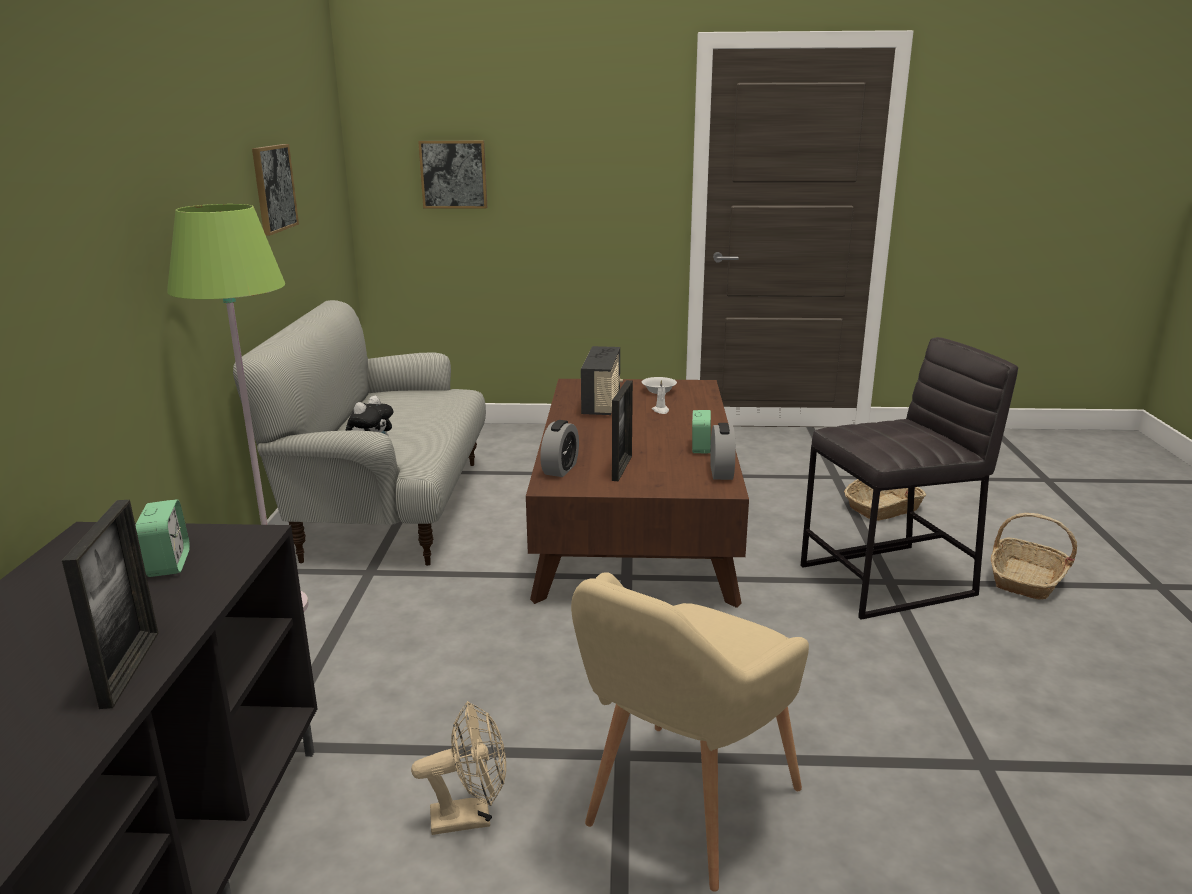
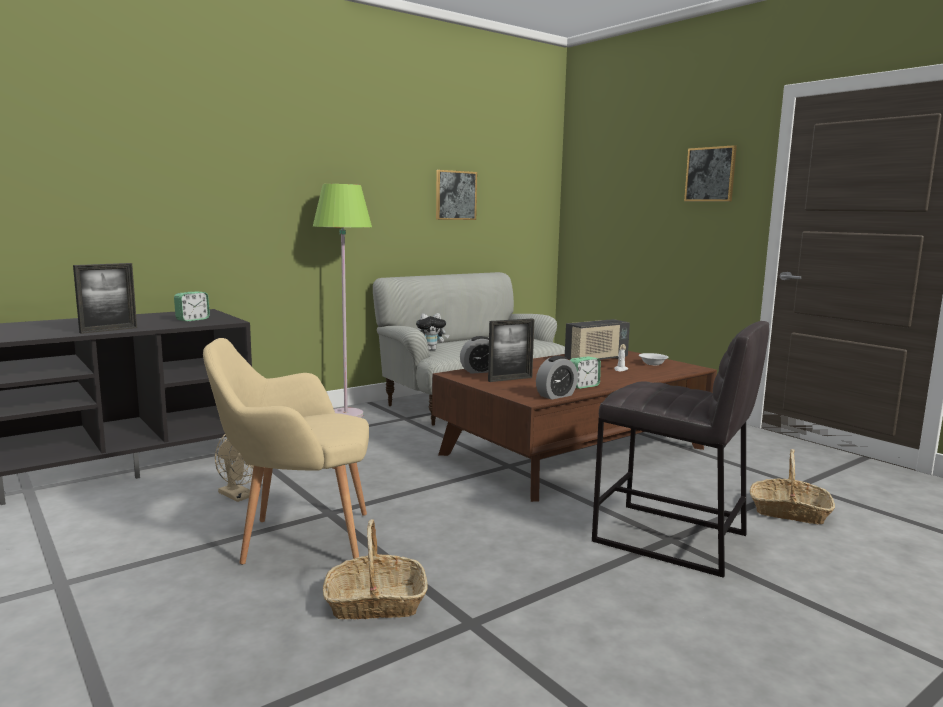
camera: 50 degrees right, 10 degrees down
(453, 174) = (613, 202): picture -> picture (710, 174)
(1026, 580) = (800, 594): basket -> basket (375, 603)

